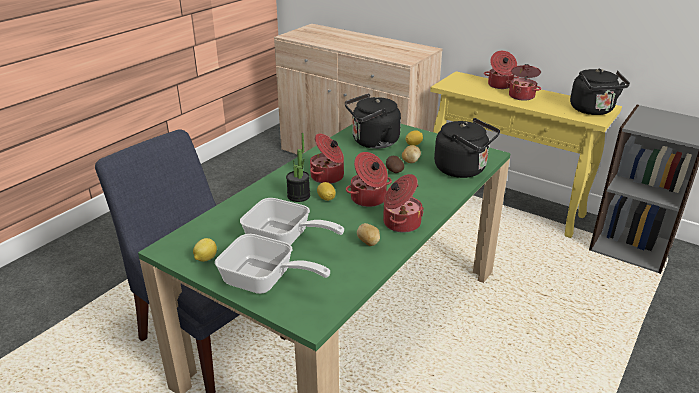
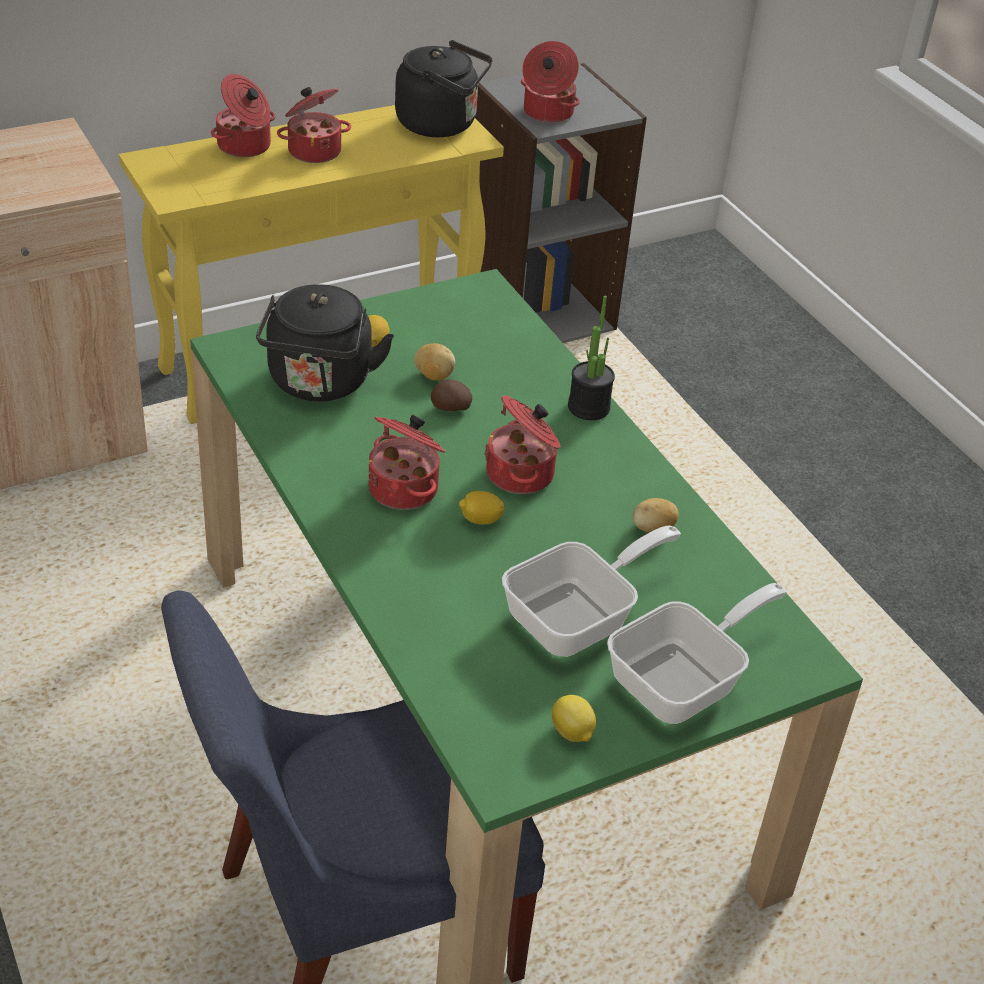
camera: 65 degrees left, 10 degrees up
(298, 196) = (444, 549): potted plant -> potted plant (588, 407)
(400, 223) = (619, 473): cooking pot -> cooking pot (547, 113)
(463, 170) = (510, 338): black kettle -> none

